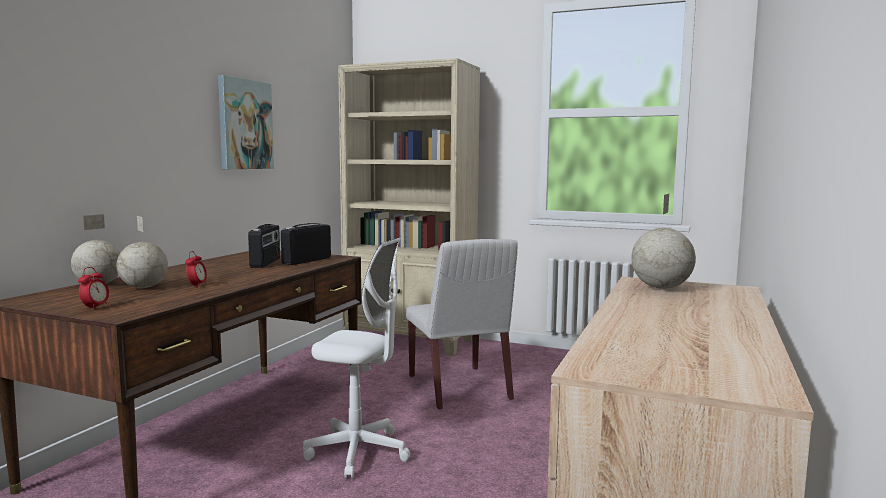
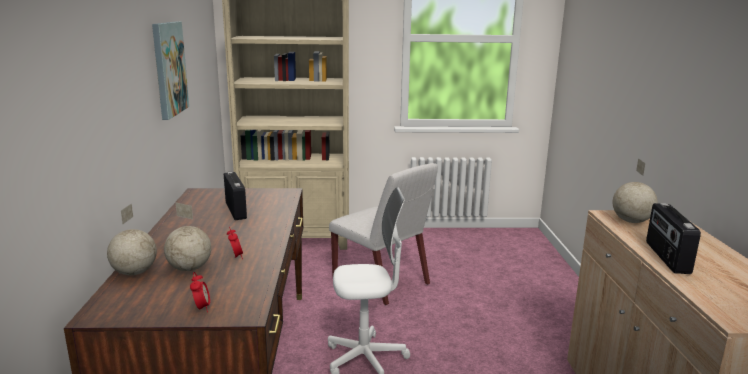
camera: 25 degrees left, 10 degrees up
(306, 261) = (267, 201): radio -> radio (666, 257)

